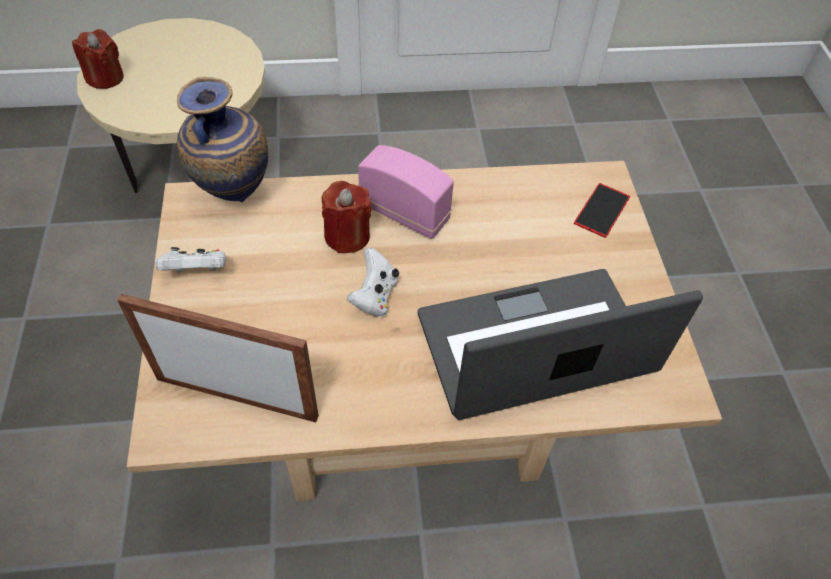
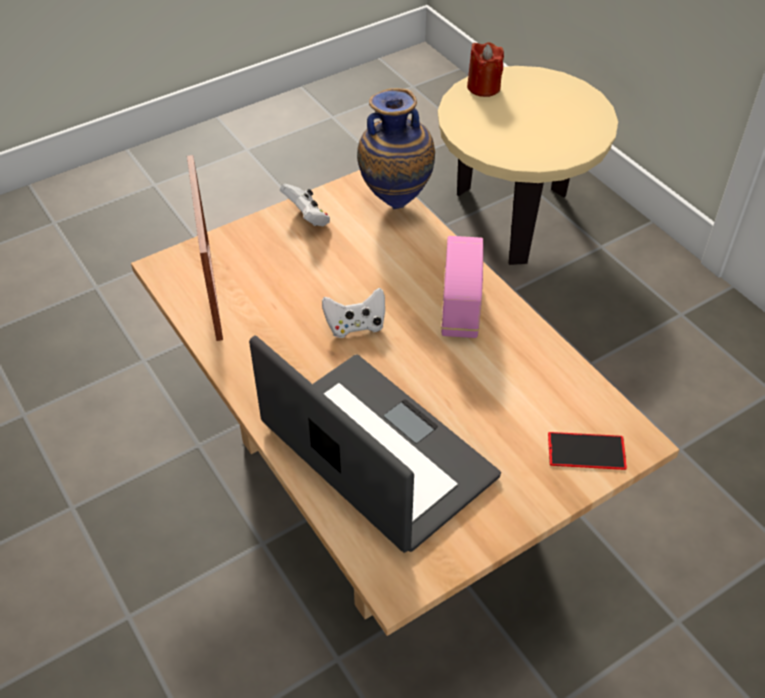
camera: 65 degrees right, 5 degrees down
(347, 236) = (406, 283): red candle -> none

